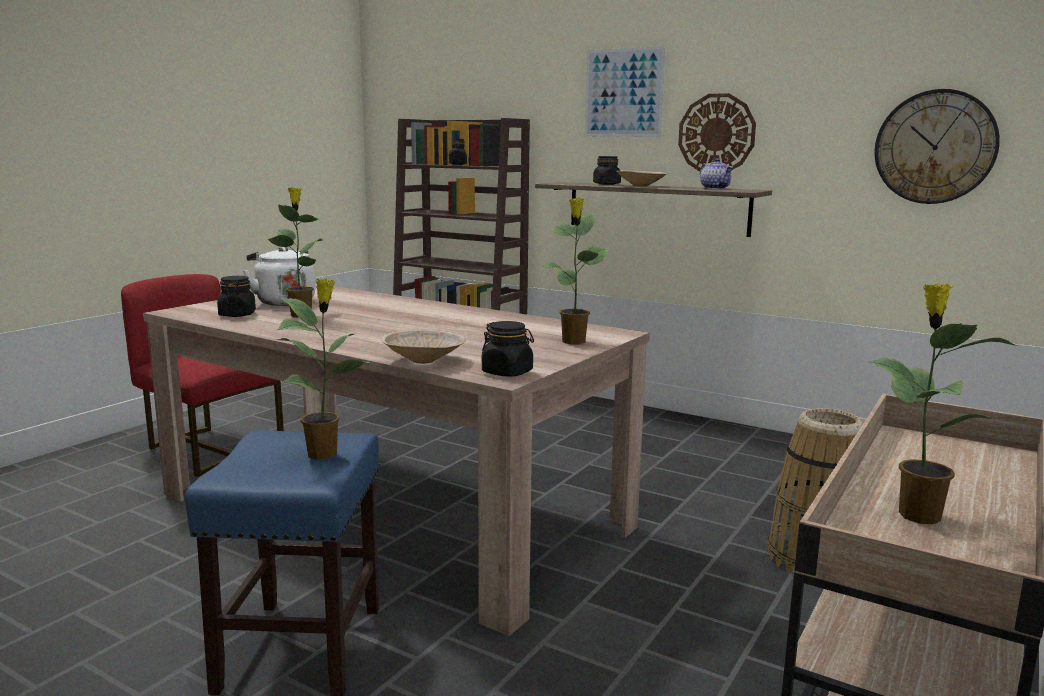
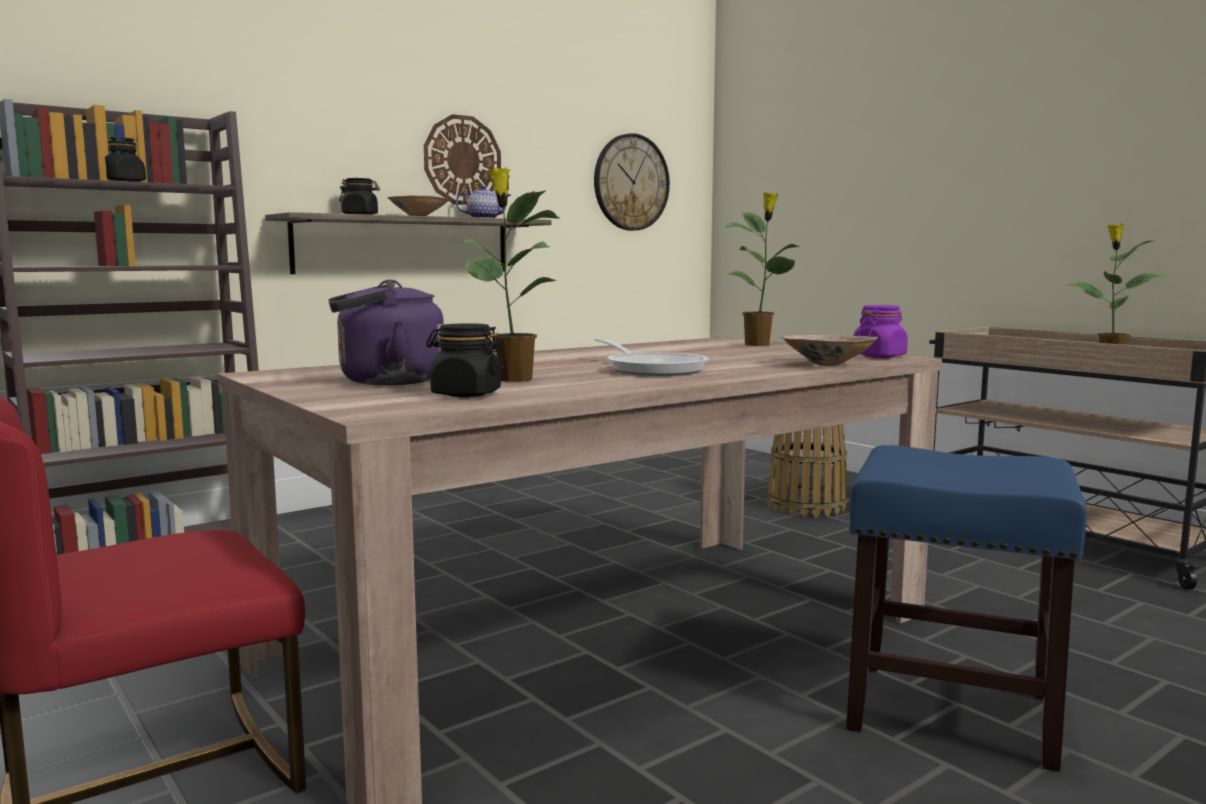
camera: 70 degrees left, 5 degrees down
(283, 302) = (385, 382): white kettle -> purple kettle
(324, 454) = (953, 457): potted plant -> none
(364, 330) = (652, 369): none -> frying pan
(507, 372) = (879, 356): black jar -> purple jar
(623, 93) = (350, 100): picture -> none

